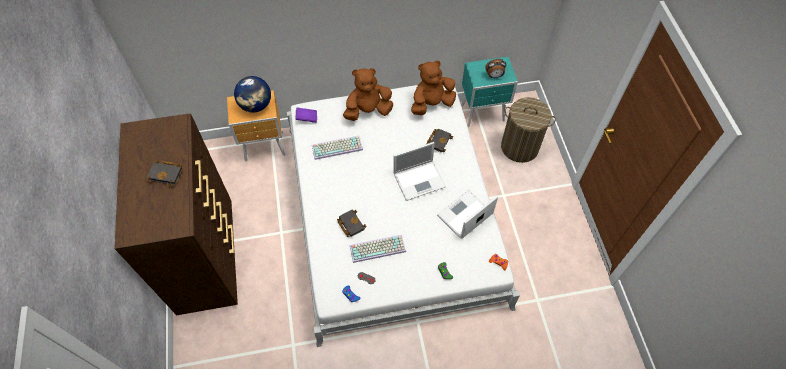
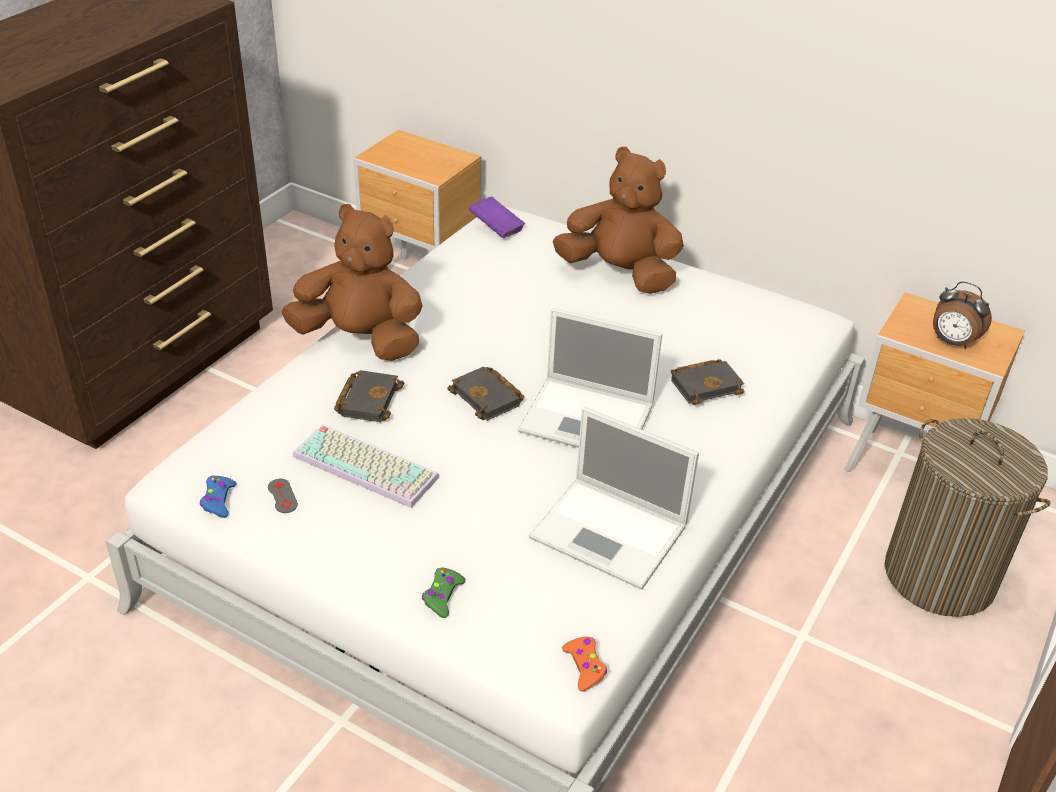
camera: 40 degrees right, 20 degrees down
(167, 174) = (88, 36): black book -> black book (489, 398)
(256, 105) = (427, 158): globe -> none
(337, 147) = (497, 289): keyboard -> none
(431, 104) = (761, 326): brown plush toy -> brown plush toy (360, 339)
(464, 215) = (611, 533): laptop -> laptop turned 150 degrees counterclockwise
(483, 114) = (909, 471): turquoise nightstand -> brown nightstand

